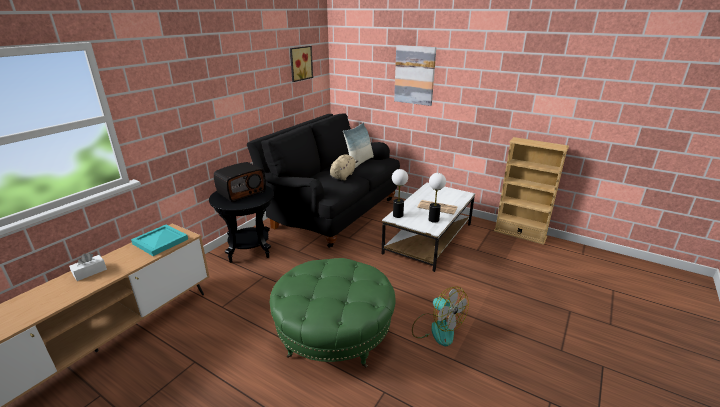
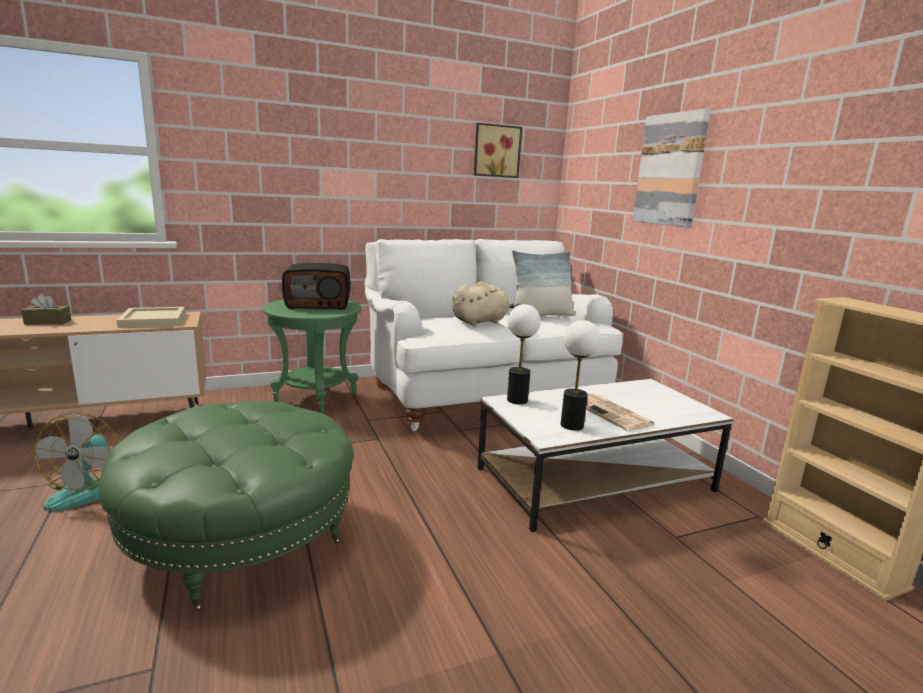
camera: 35 degrees right, 10 degrees down
(90, 272) = (48, 322): white tissue box -> brown tissue box
(161, 241) = (154, 320): turquoise tray -> beige tray
(249, 250) = (315, 398): black side table -> green side table
(332, 213) = (483, 395): black sofa -> white sofa
(436, 328) = (395, 624): fan -> fan (88, 489)

